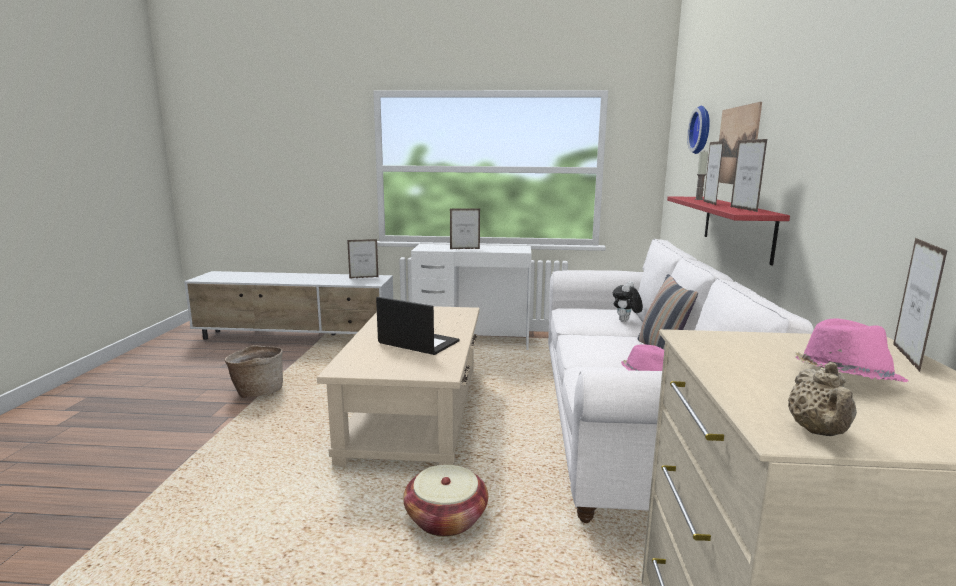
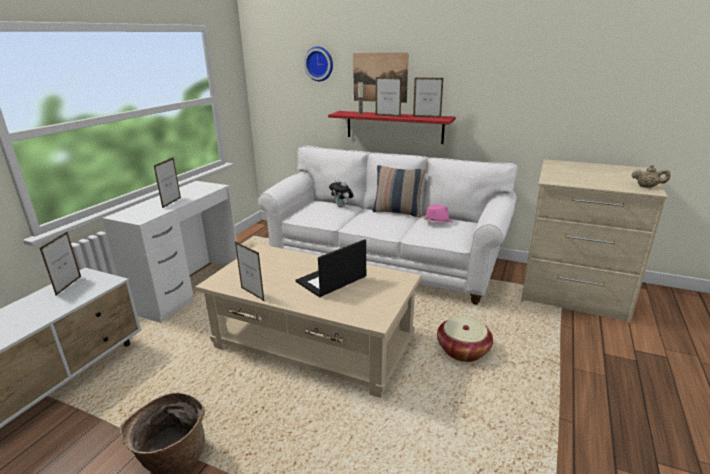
camera: 70 degrees left, 10 degrees up
(844, 377) = (595, 174): pink hat -> none
(905, 357) = (570, 163): picture frame -> picture frame (252, 294)

